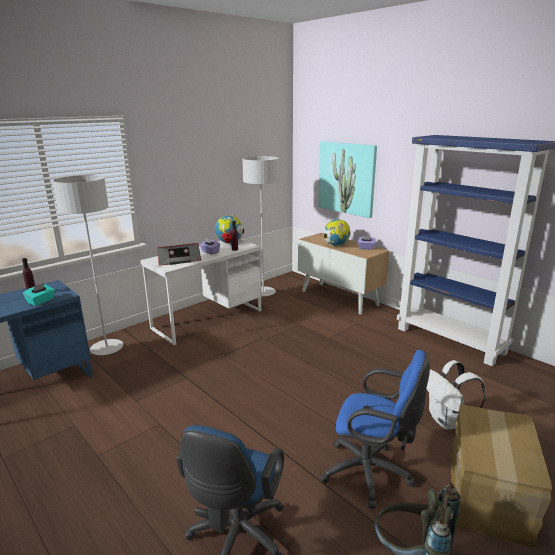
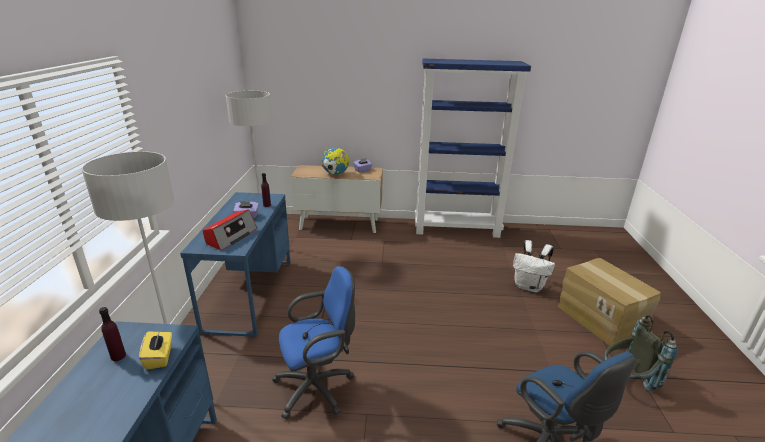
camera: 45 degrees left, 5 degrees up
(41, 301) = (159, 357): turquoise tissue box -> yellow tissue box
(208, 319) = (250, 293): white desk -> blue desk
(229, 243) = (246, 199): globe -> none
(347, 178) = (325, 105): picture -> none
(371, 474) = (544, 346): blue office chair -> blue office chair (318, 387)

